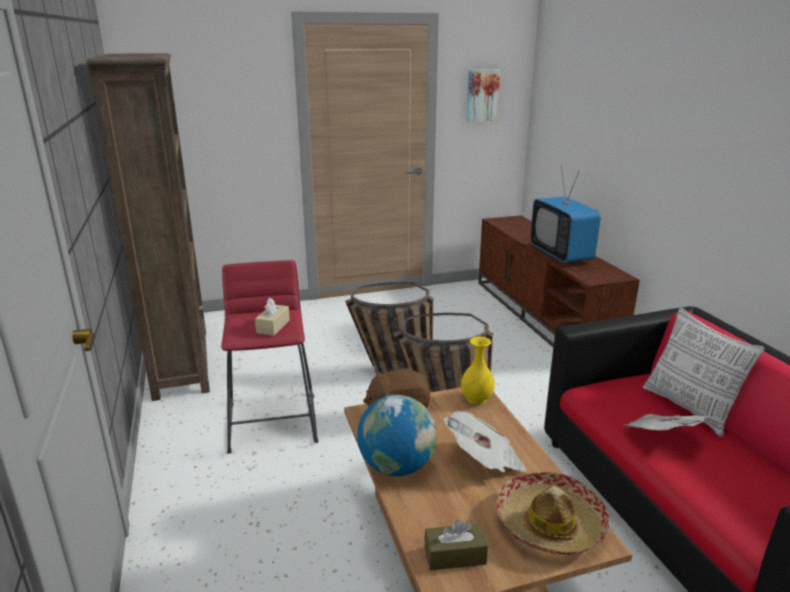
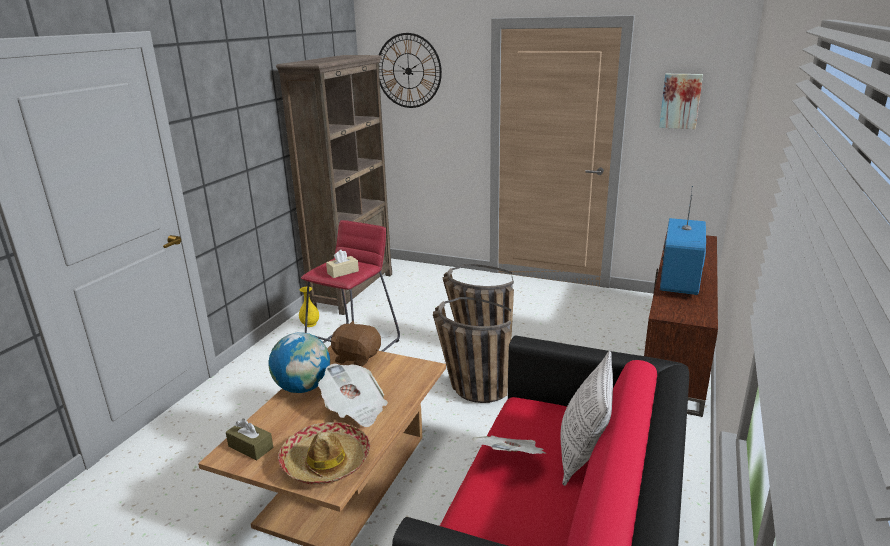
camera: 40 degrees right, 0 degrees up
(186, 75) = (408, 71): none -> wall clock
(477, 399) = (419, 371): yellow vase -> yellow vase (310, 324)

